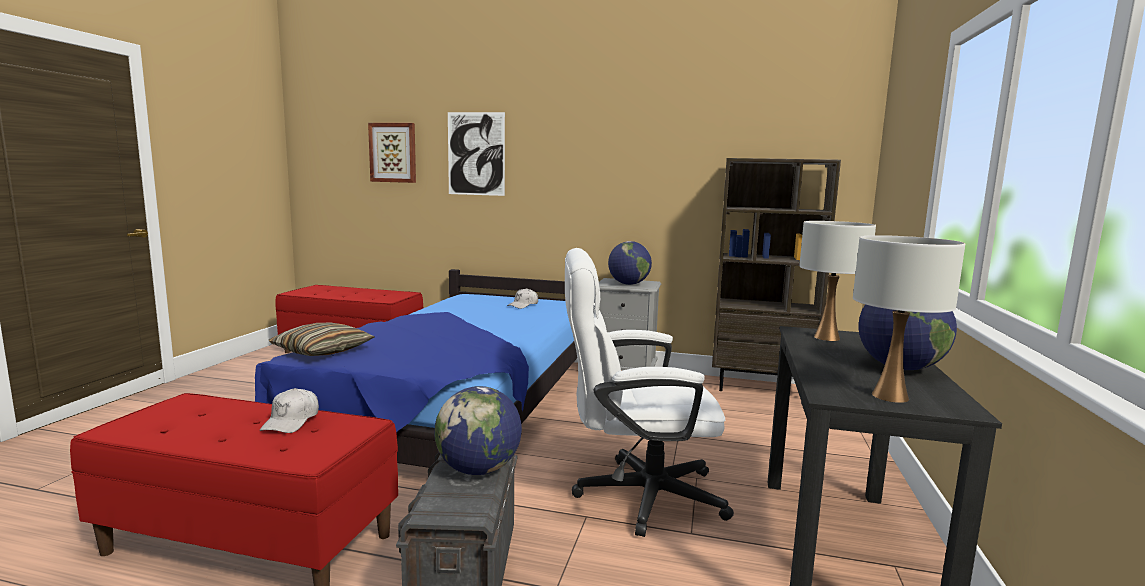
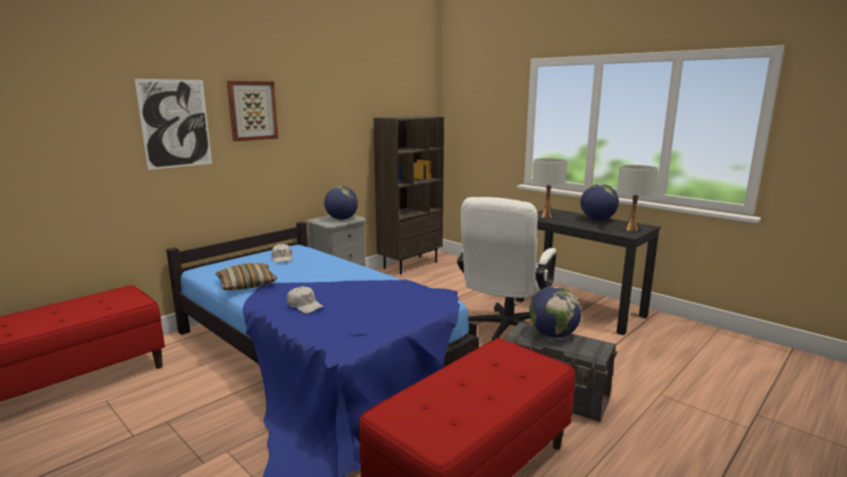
camera: 60 degrees left, 5 degrees up
(291, 421) = (477, 368): white cap -> white cap (305, 306)
(322, 351) = (341, 338): pillow -> pillow (246, 284)
(393, 153) = (60, 128): picture -> picture (252, 110)

